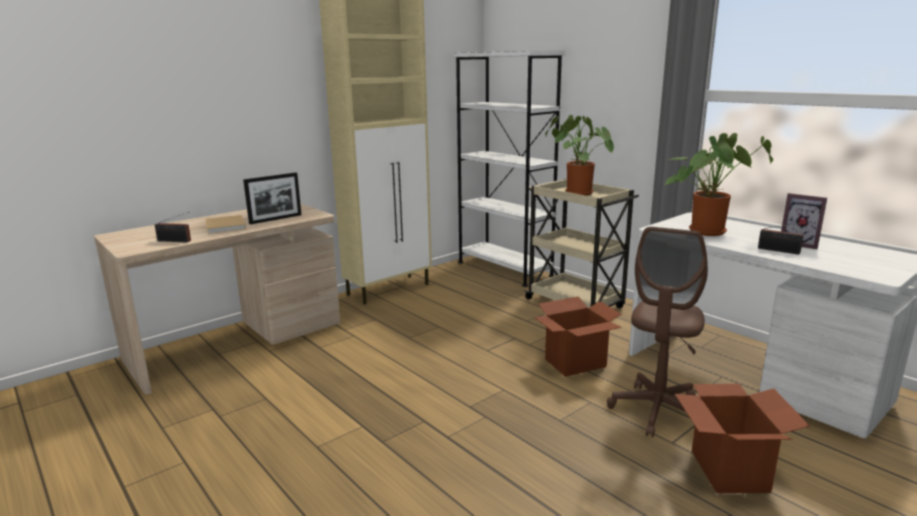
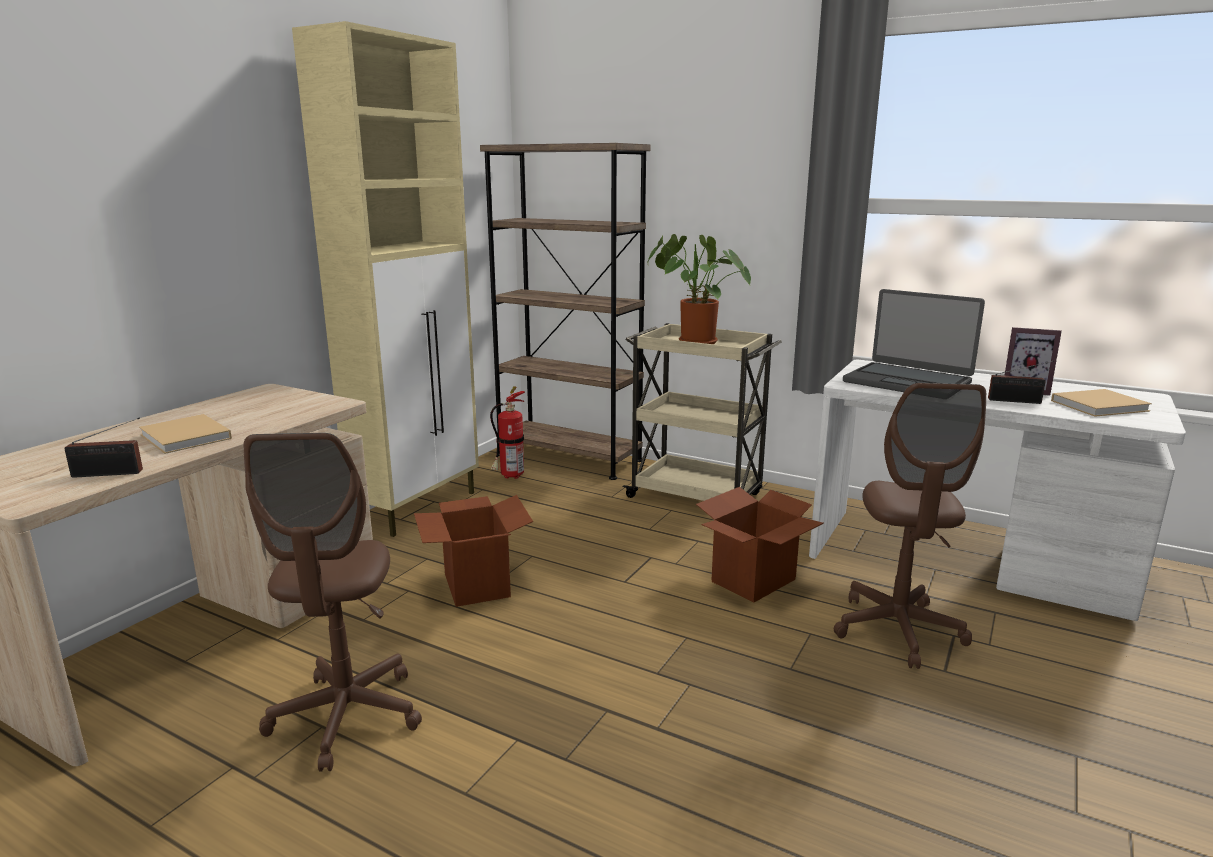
camera: 20 degrees left, 0 degrees up
(275, 219) = (269, 416): picture frame -> none
(281, 396) = (347, 716): none -> brown office chair
(457, 277) = (510, 477): none -> fire extinguisher
(504, 269) = (569, 457): white bookcase -> brown bookcase
(708, 231) = (907, 382): potted plant -> laptop
(728, 470) = (1032, 695): cardboard box -> cardboard box (476, 585)
(852, 260) = (1101, 405): none -> beige book

